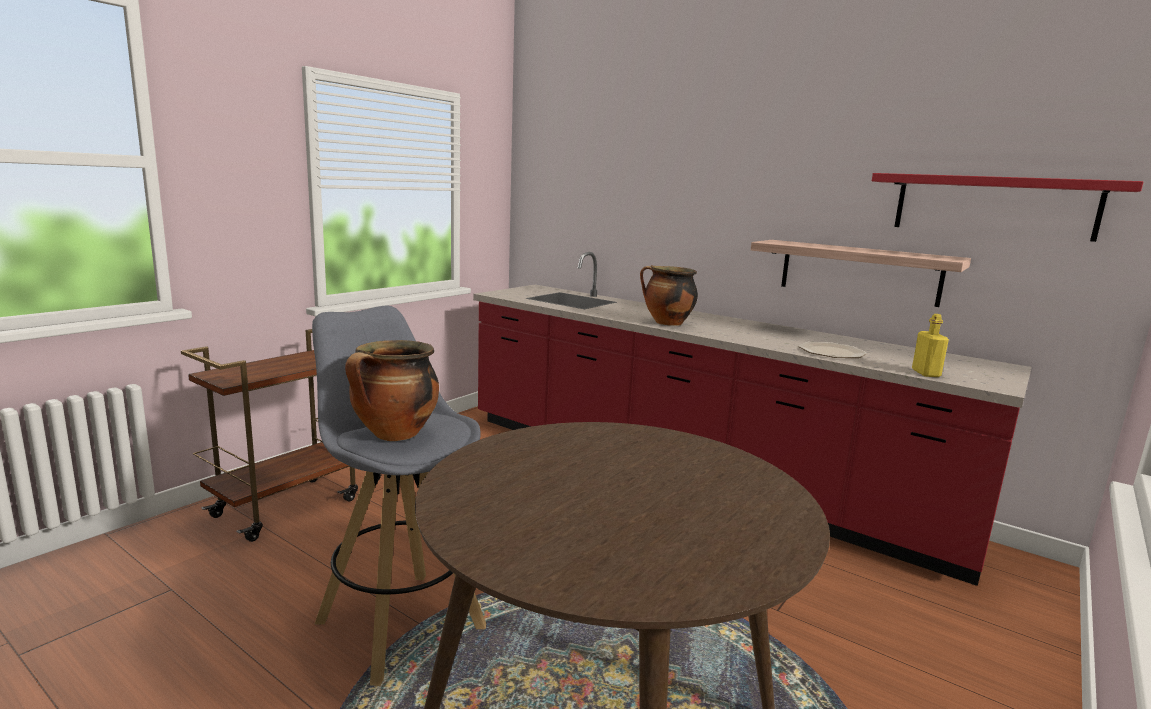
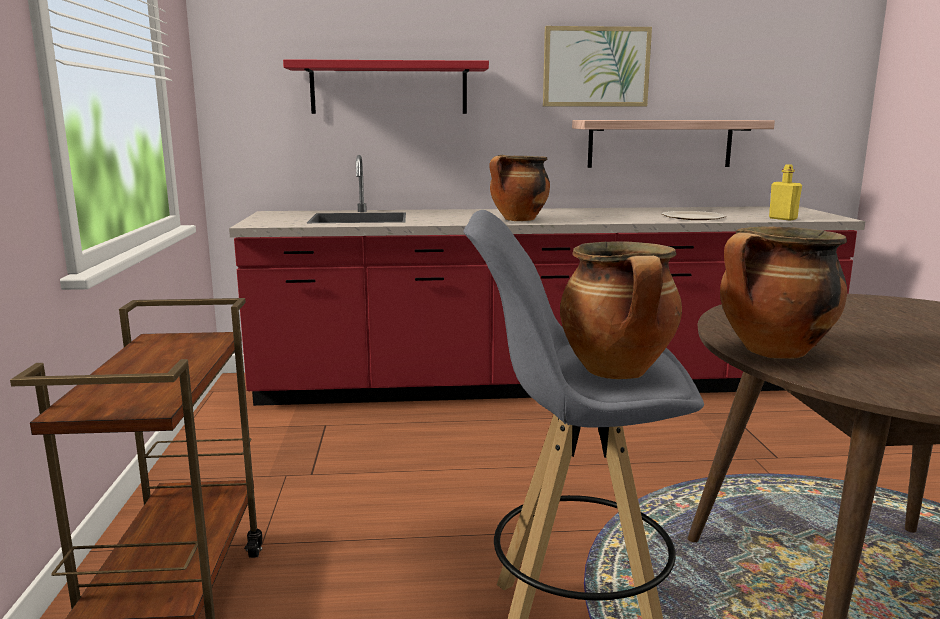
camera: 40 degrees left, 0 degrees up
(491, 457) = (773, 352): none -> cooking pot
(798, 191) = (595, 67): none -> picture
(993, 206) = (762, 73): red shelf -> red shelf (389, 88)

